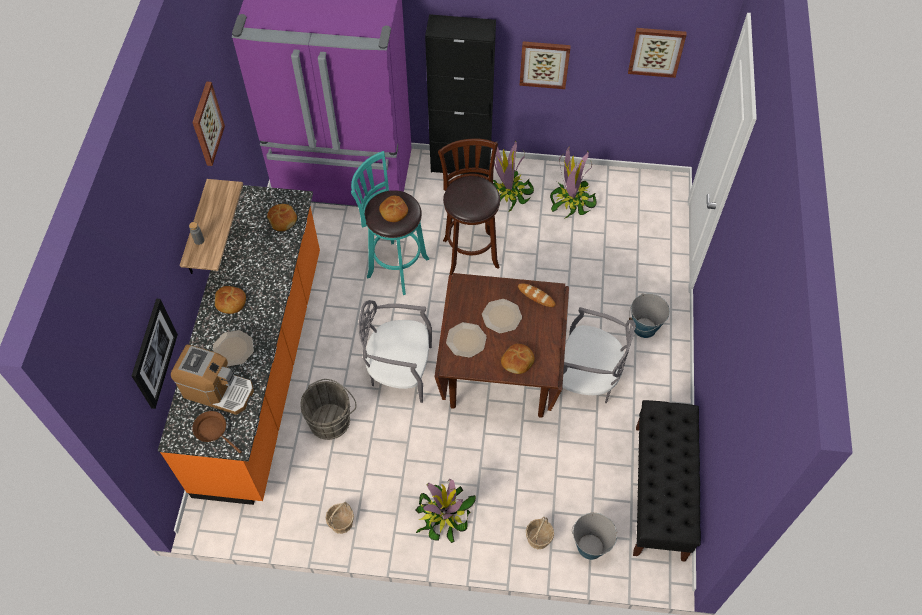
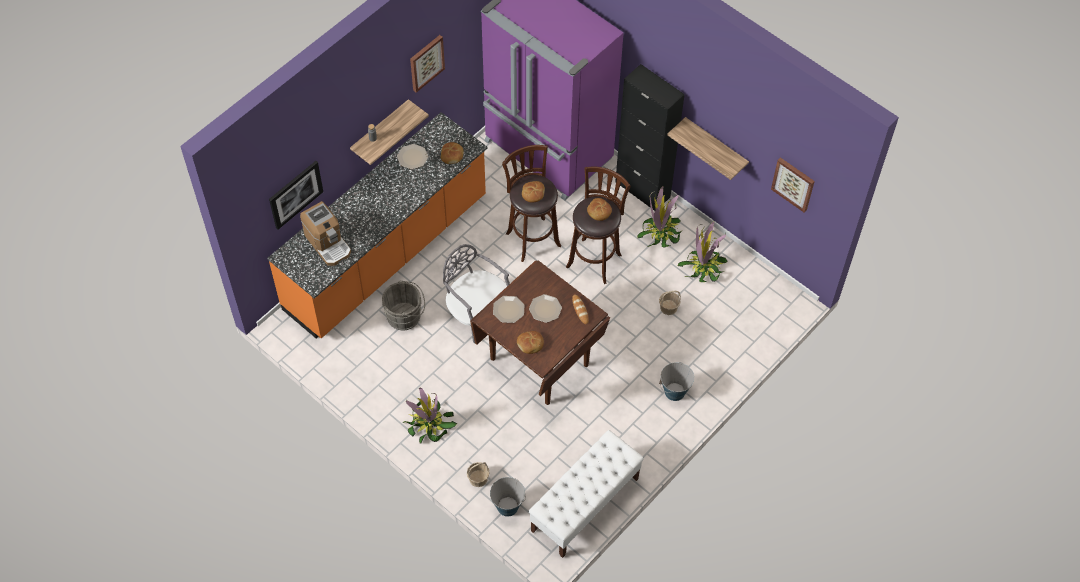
camera: 35 degrees right, 0 degrees up
(213, 431) = (307, 267): brown frying pan -> none
(230, 302) = (377, 192): bread -> bread (599, 212)
(233, 349) = (356, 223): plate -> plate (412, 157)
(341, 522) = (361, 385): basket -> basket (668, 307)
(395, 266) = (532, 237): turquoise stool -> brown stool
(544, 64) = (715, 146): picture -> shelf
(586, 379) = (600, 400): grey chair -> none
(660, 492) = (585, 505): black bench -> white bench

